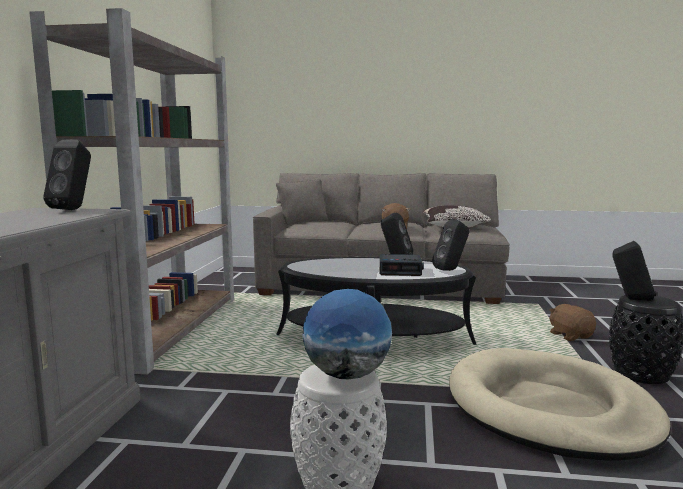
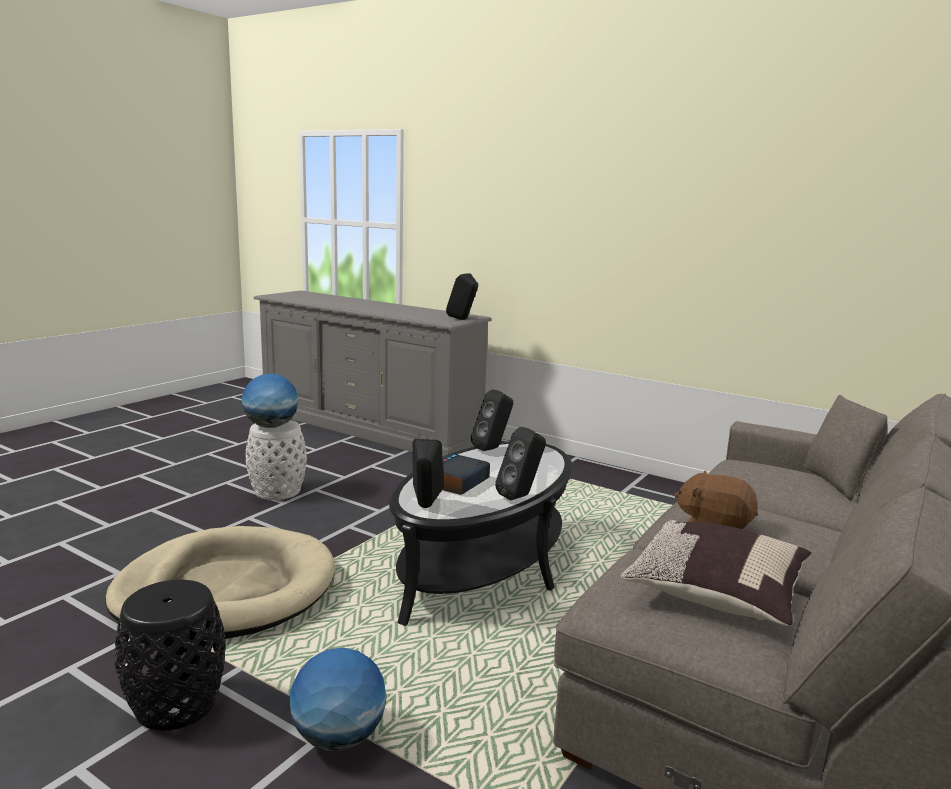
camera: 115 degrees right, 5 degrees up
(165, 328) = (604, 480): brown bookcase -> none
(570, 336) = (338, 738): brown plush toy -> globe
(631, 299) = (190, 588): black speaker -> black speaker (492, 448)

